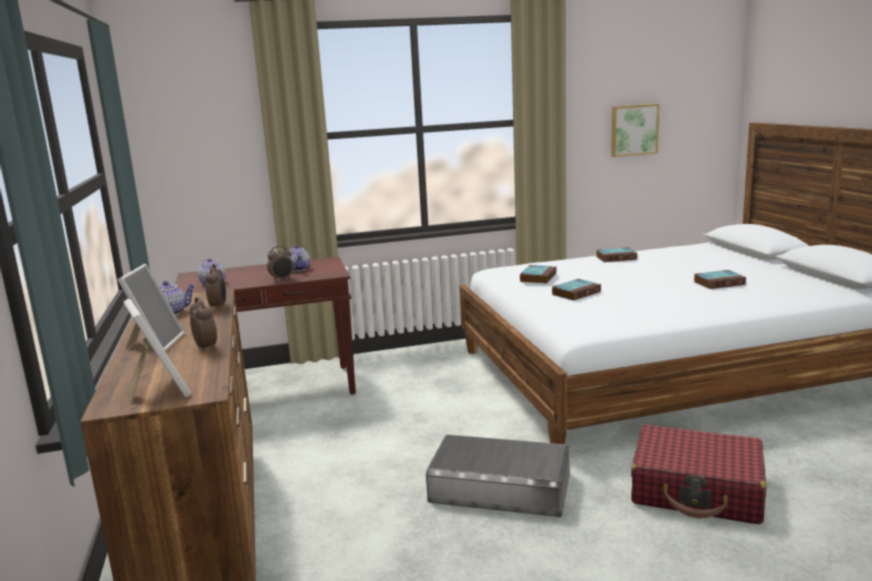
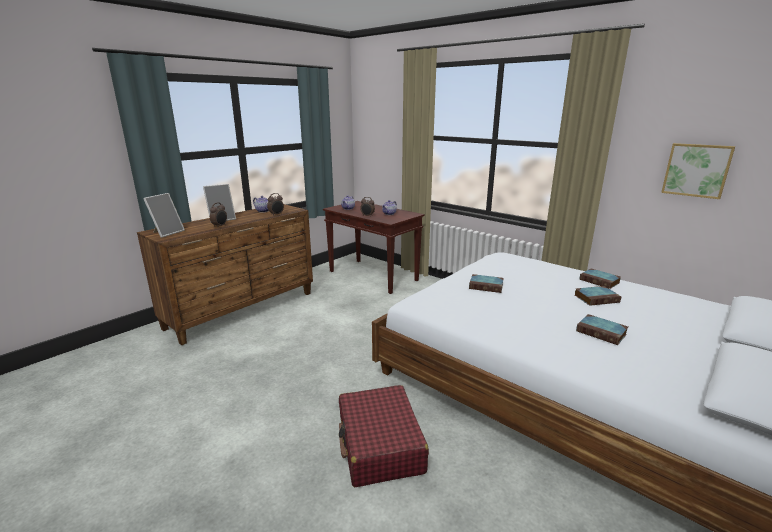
camera: 55 degrees right, 5 degrees up
(500, 488) = (327, 367): grey storage box -> none
(538, 277) = (499, 268): book -> book (597, 298)

